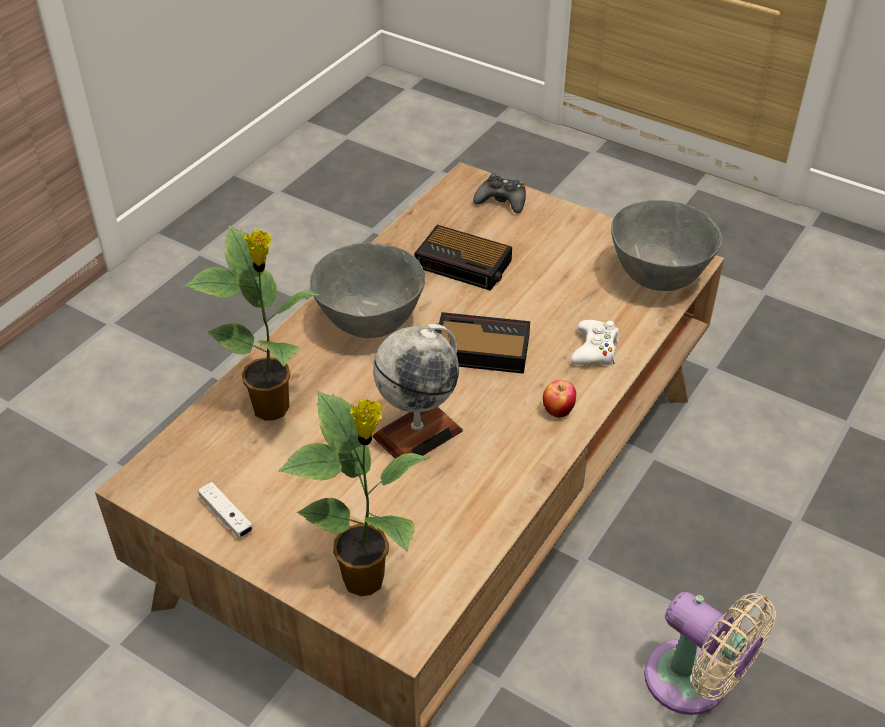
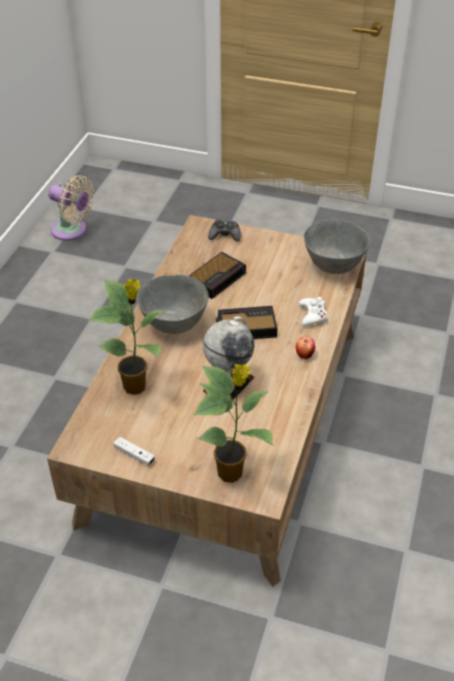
camera: 15 degrees left, 0 degrees up
(465, 264) = (217, 278): alarm clock -> alarm clock turned 60 degrees counterclockwise
(694, 684) = (407, 498): beige fan -> beige fan (72, 231)

